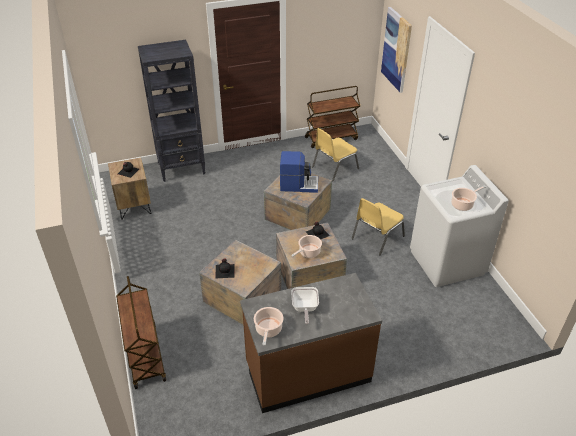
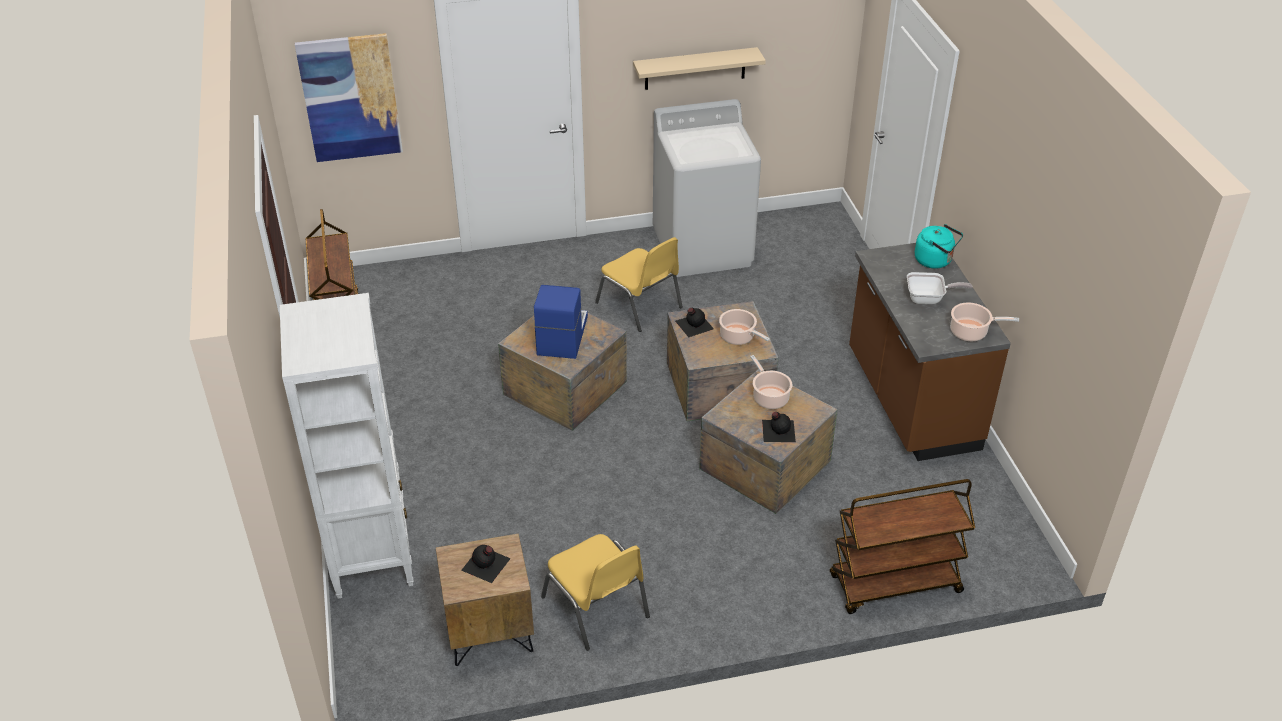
camera: 85 degrees left, 0 degrees up
(182, 168) = (372, 554): black bookcase -> white bookcase
(334, 168) = (440, 332): yellow chair -> yellow chair (597, 608)
(352, 315) = (935, 261): none -> turquoise kettle
(463, 204) = (726, 141): cooking pot -> cooking pot (769, 397)
(502, 160) = (695, 68): none -> beige shelf

